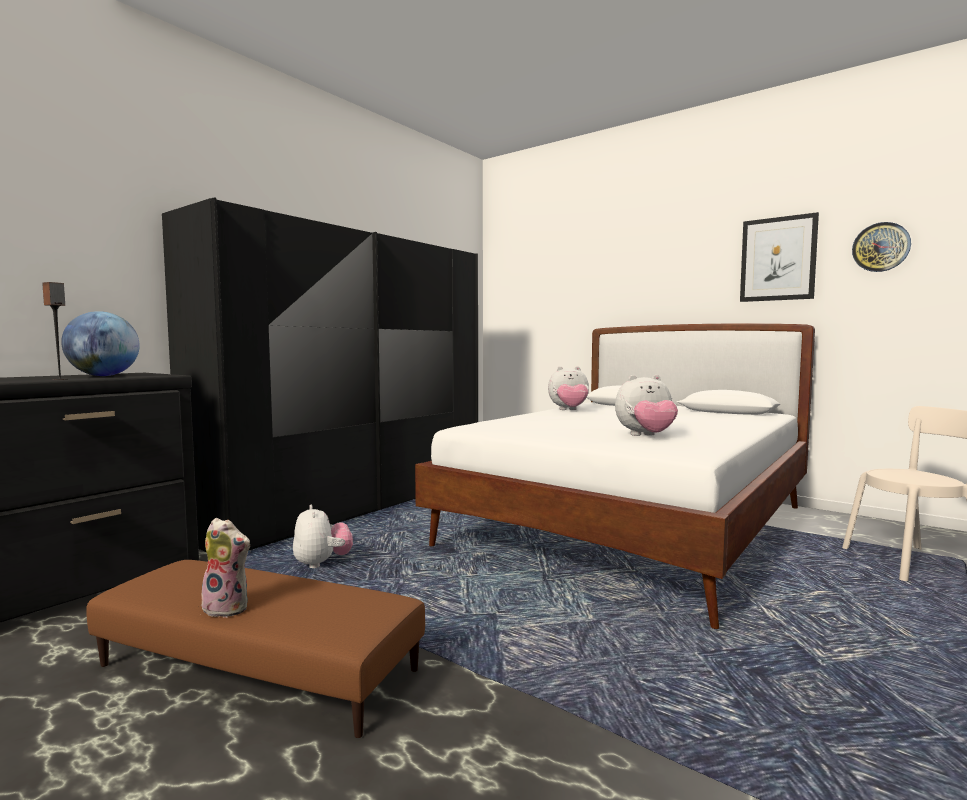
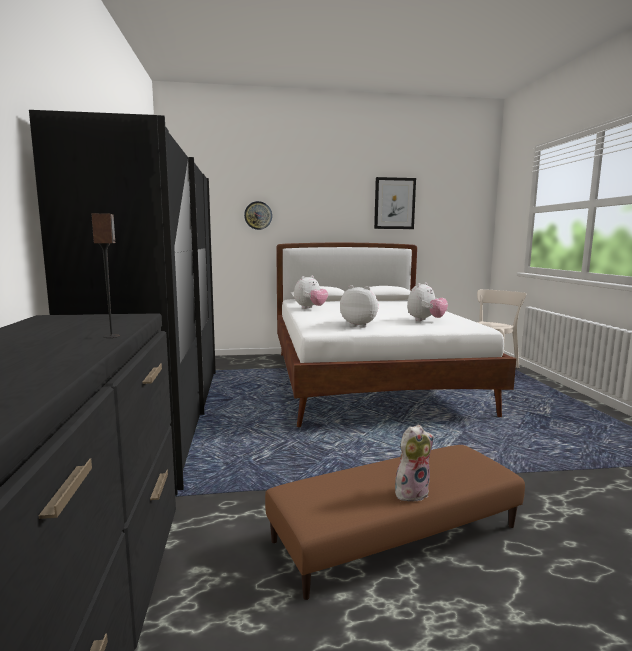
camera: 45 degrees left, 5 degrees up
(103, 376) = (81, 325): globe -> none
(322, 563) = (260, 465): plush toy -> plush toy (360, 325)
(881, 247) = (443, 202): wall clock -> wall clock (258, 215)

